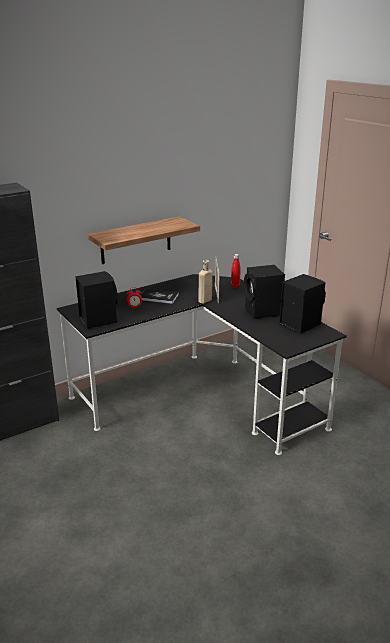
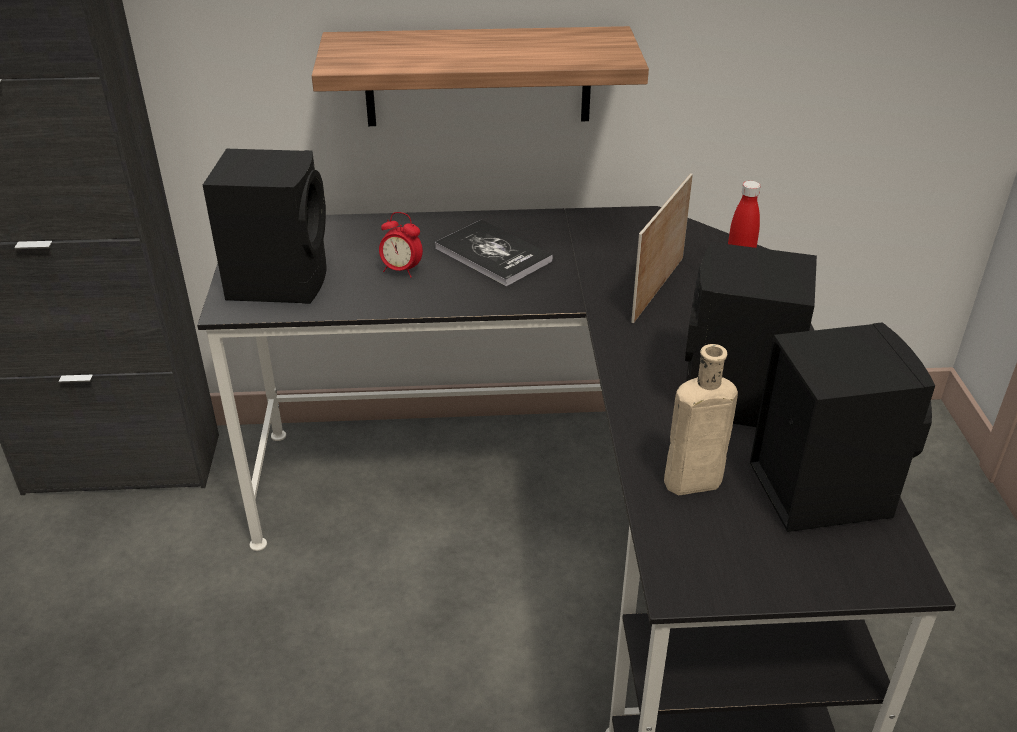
camera: 30 degrees right, 10 degrees up
(204, 300) = (600, 303): beige bottle -> beige bottle (688, 482)

